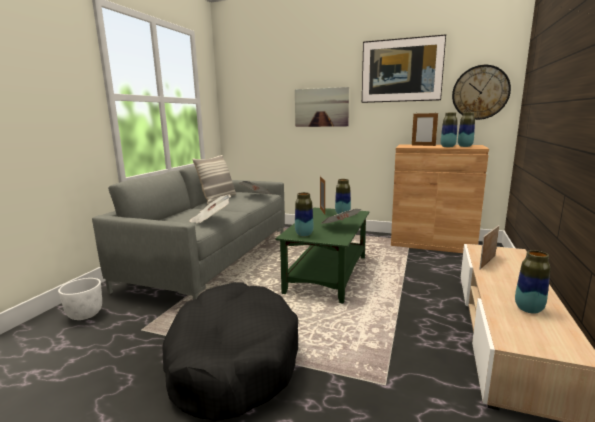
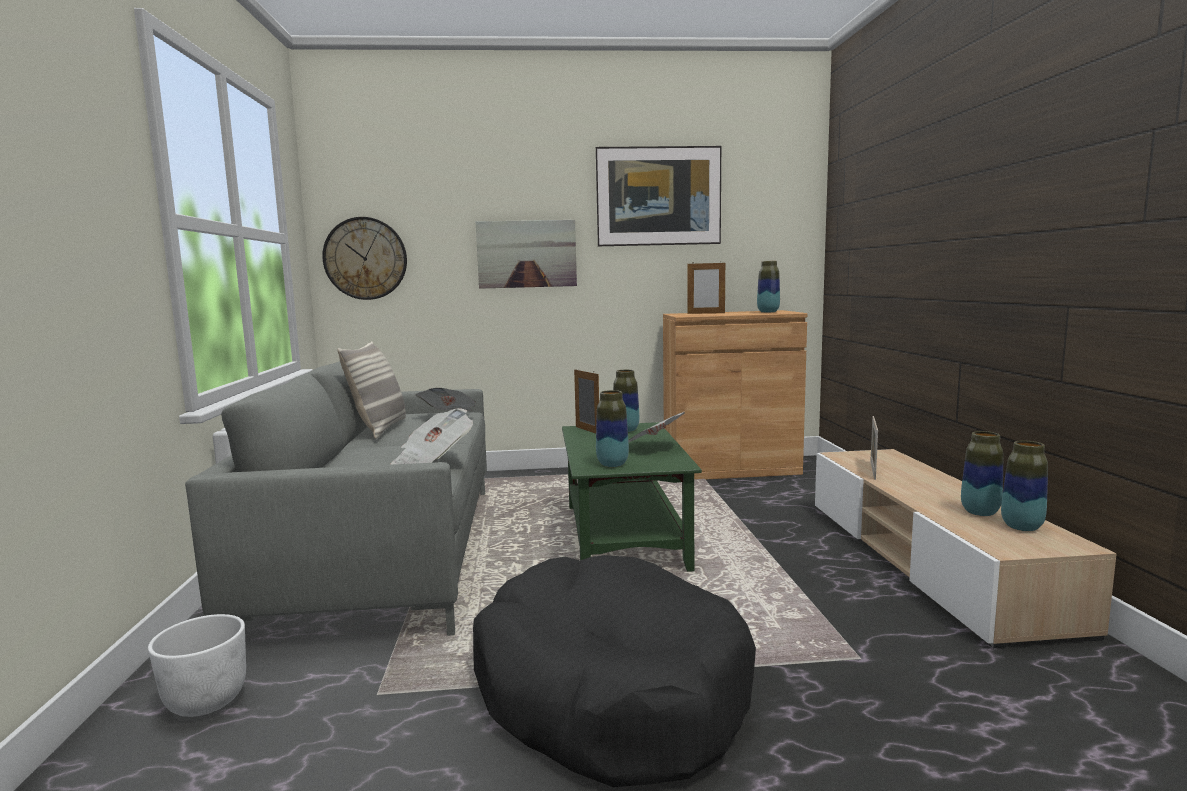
camera: 25 degrees left, 5 degrees down
(447, 147) = (747, 313): vase -> vase (1021, 527)
(480, 92) = (772, 233): wall clock -> wall clock (365, 258)

